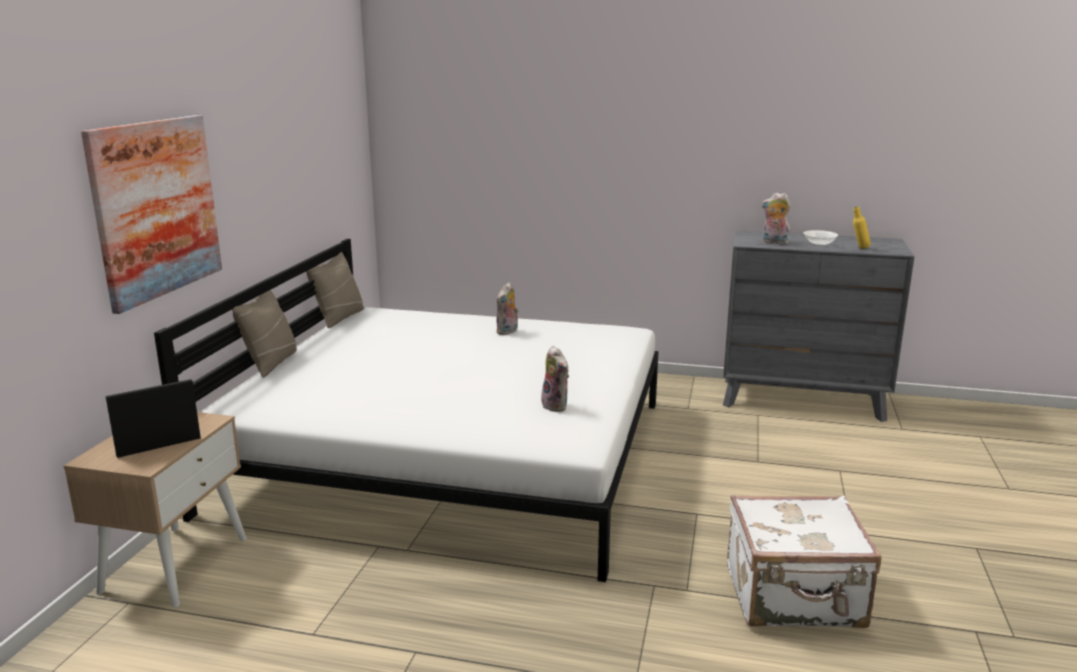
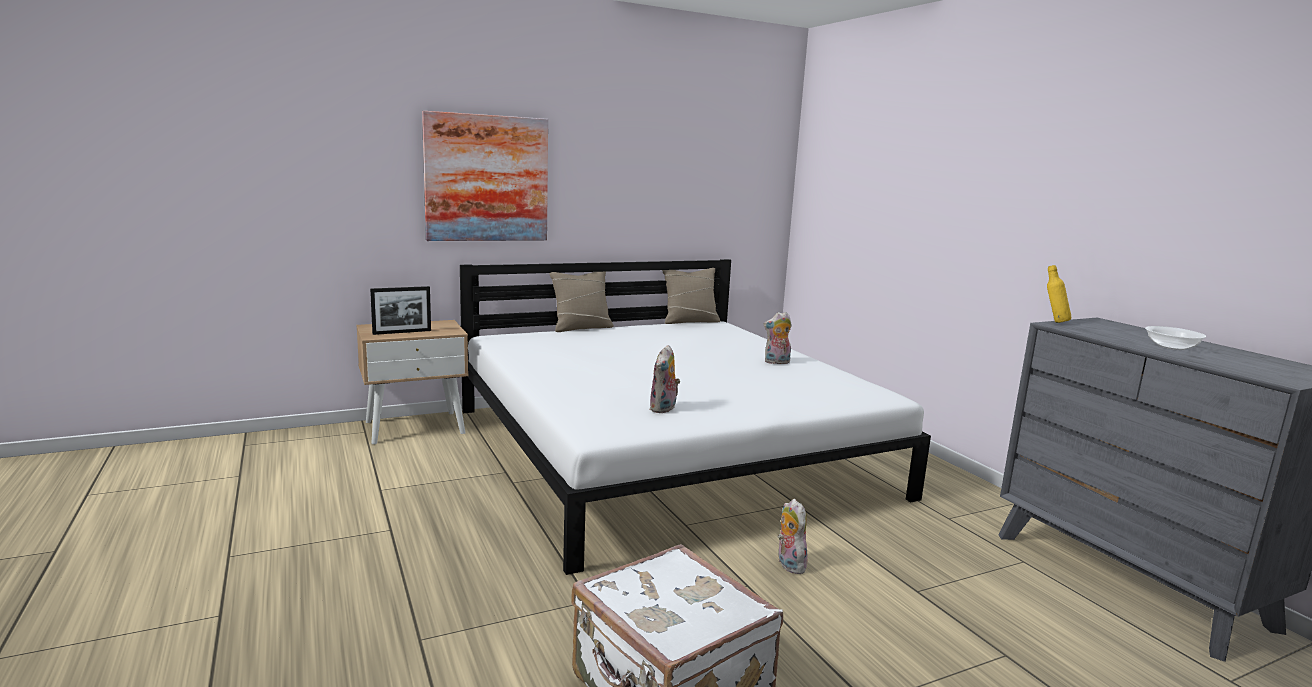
camera: 50 degrees right, 5 degrees down
(159, 447) = (402, 332): picture frame -> picture frame turned 135 degrees clockwise
(774, 242) = (1104, 332): plush toy -> plush toy (788, 564)
(859, 248) = (1223, 363): yellow bottle -> yellow bottle (1054, 322)

